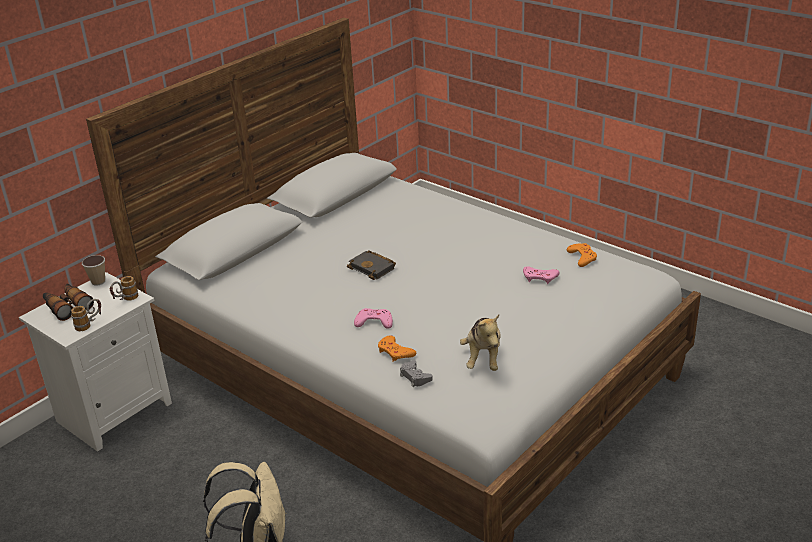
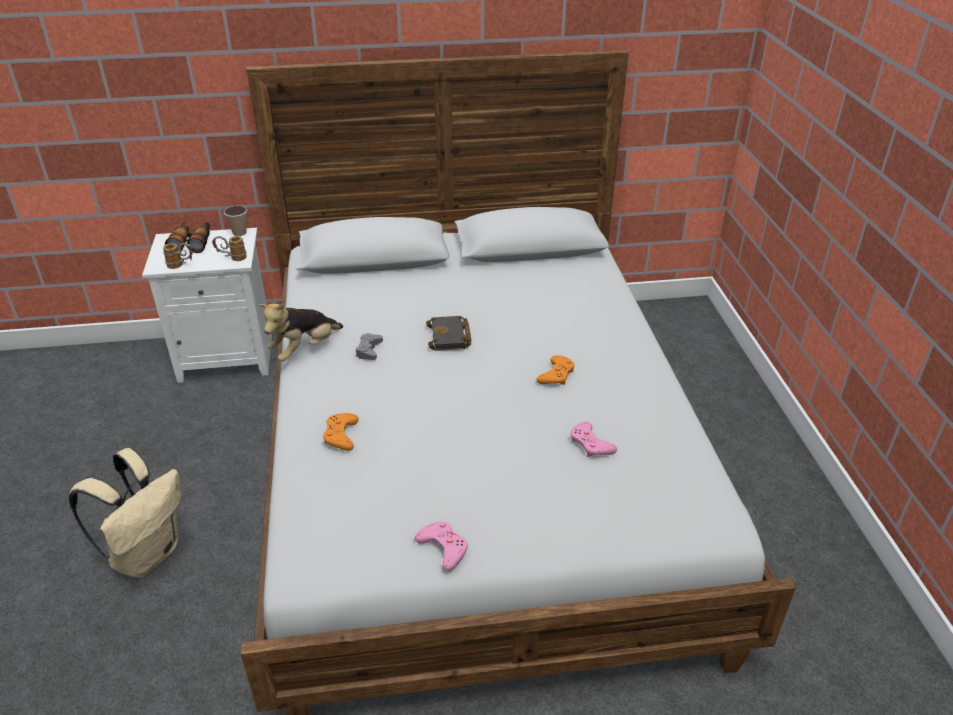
camera: 40 degrees right, 5 degrees up
(374, 322) = (371, 392): pink game controller -> pink game controller (443, 547)
(415, 377) = (317, 473): grey game controller -> grey game controller (369, 350)
(483, 358) = (403, 497): plush toy -> plush toy (304, 349)
(582, 257) = (672, 449): orange game controller -> orange game controller (556, 375)

